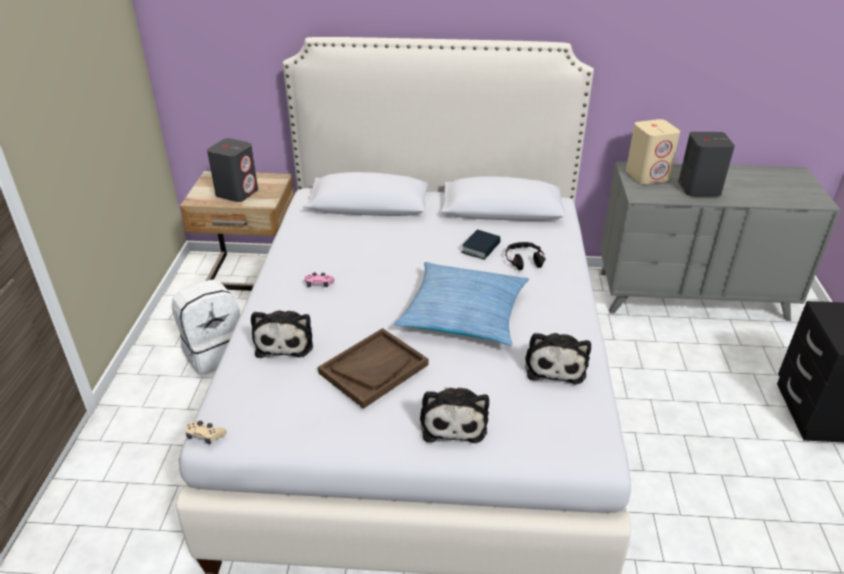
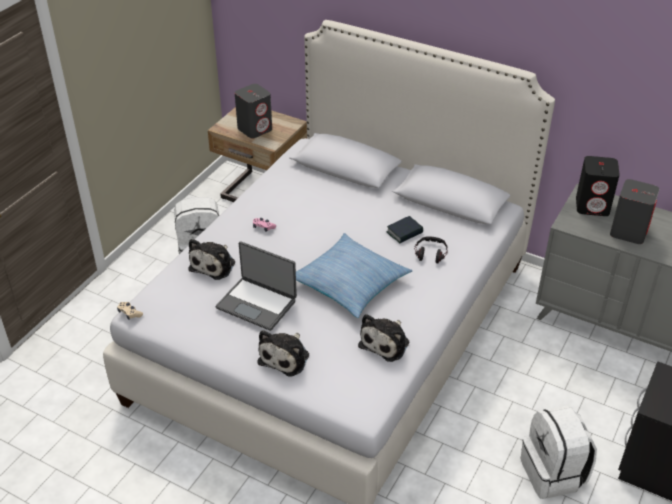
camera: 25 degrees right, 5 degrees up
(373, 369) = (257, 303): brown tray -> laptop
(647, 175) = (592, 206): beige speaker -> black speaker
(745, 459) = (553, 473): none -> white backpack

